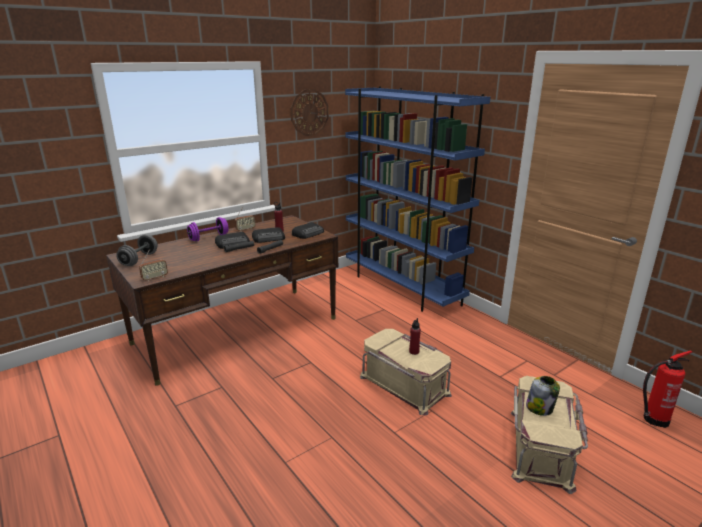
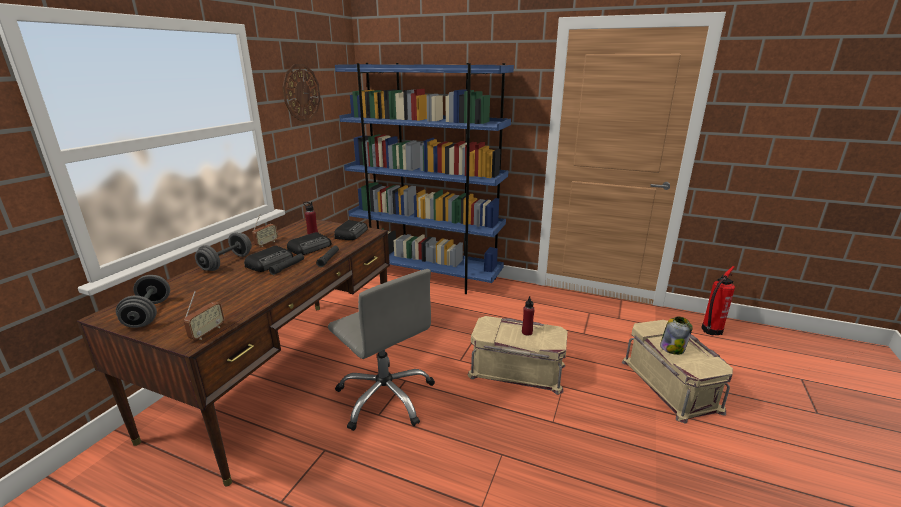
camera: 30 degrees left, 0 degrees up
(209, 238) = (226, 263): purple dumbbell -> grey dumbbell
(287, 368) = (386, 396): none -> grey office chair

